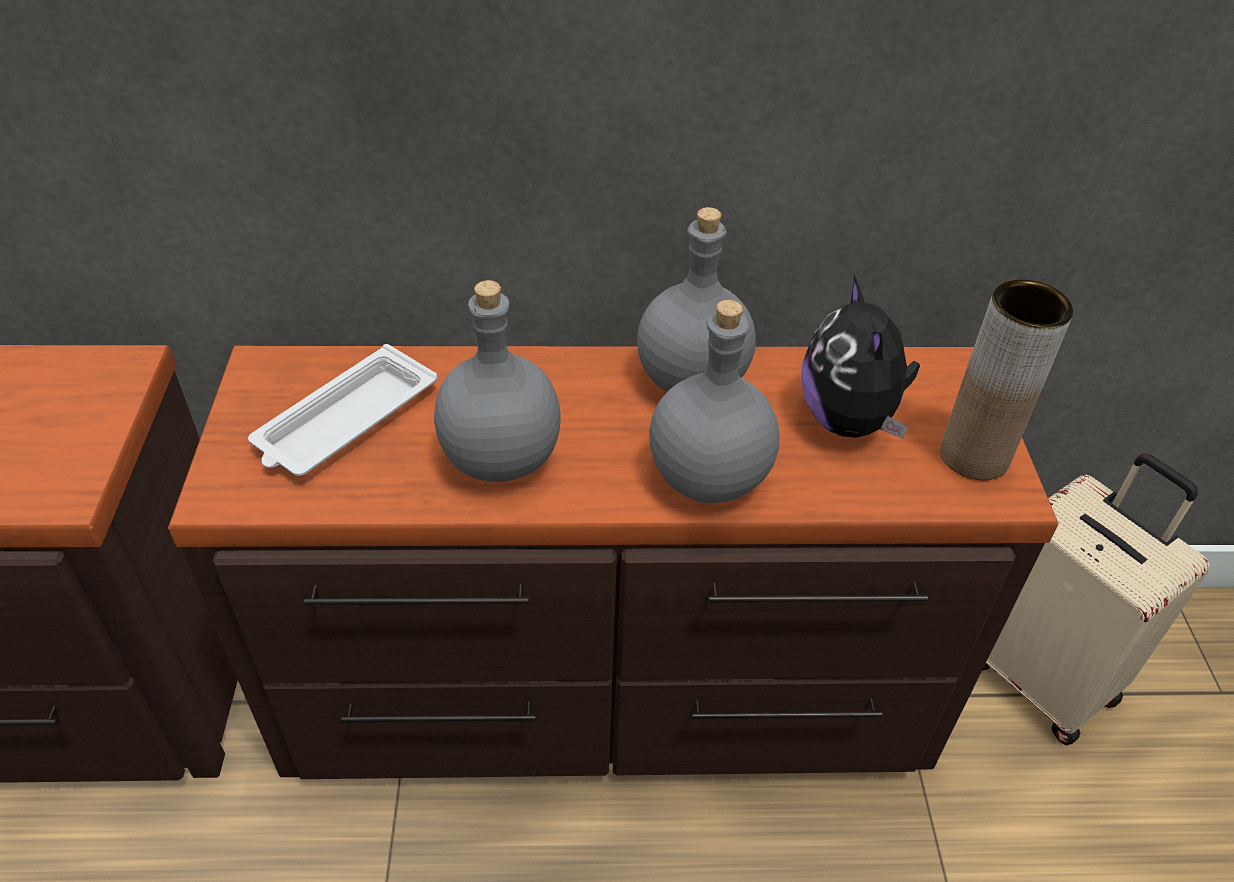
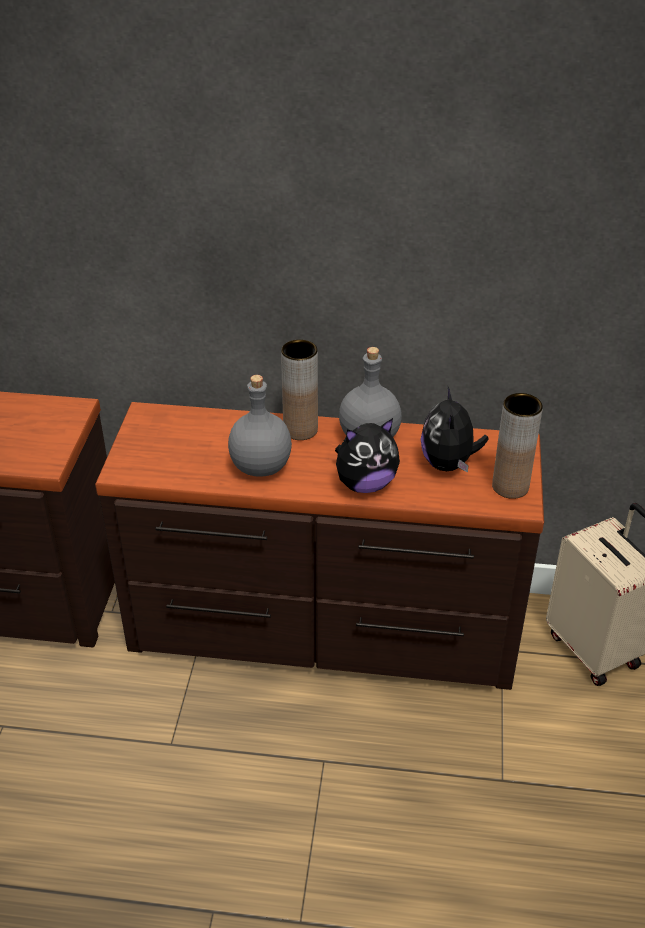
camera: 10 degrees right, 5 degrees down
(345, 421) = (184, 443): white tray -> none
(562, 376) = (300, 430): none -> brown vase
(708, 476) = (365, 484): grey bottle -> plush toy

